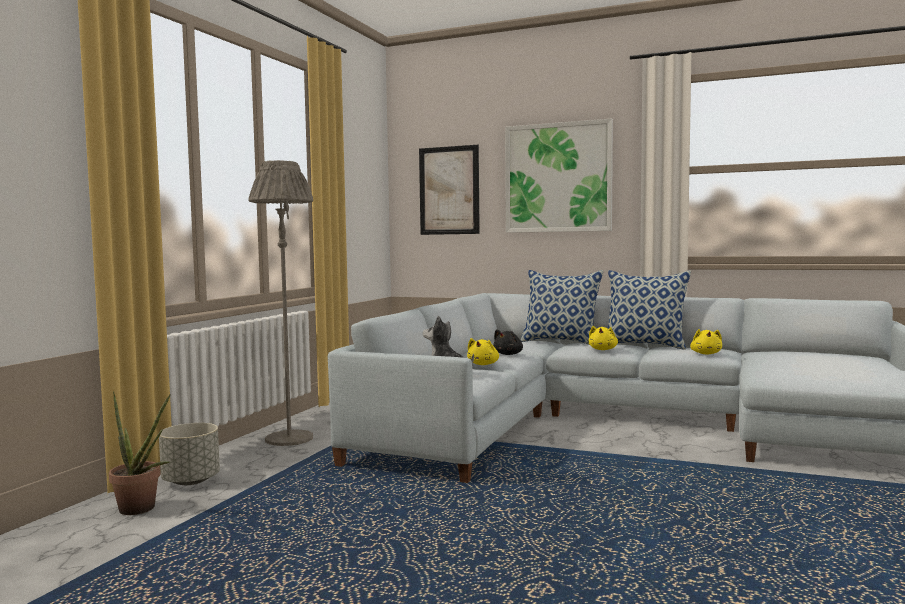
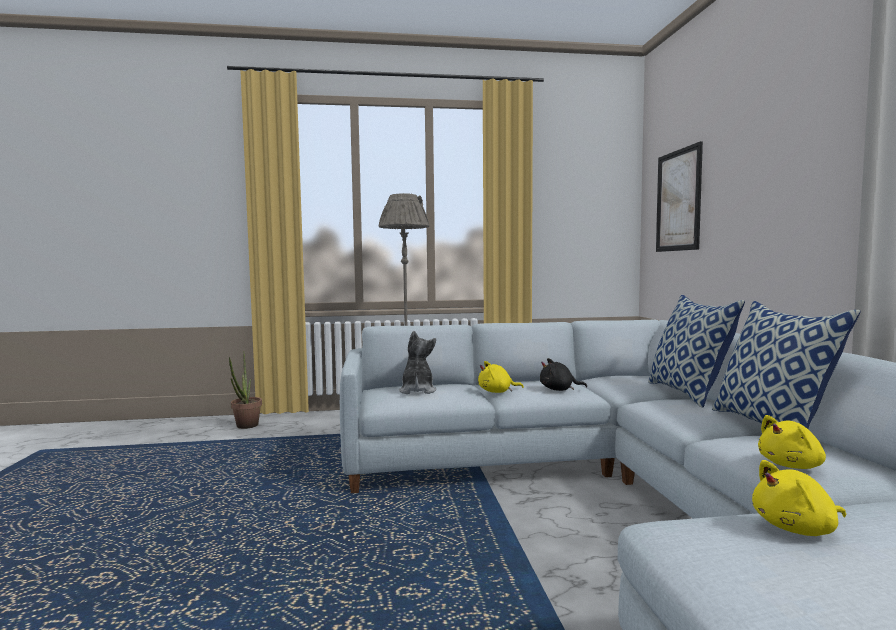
camera: 60 degrees right, 0 degrees up
(191, 481) = (300, 421): grey planter -> none
(558, 178) = (775, 167): picture -> none
(603, 349) = (676, 413): yellow plush toy -> yellow plush toy (797, 528)

